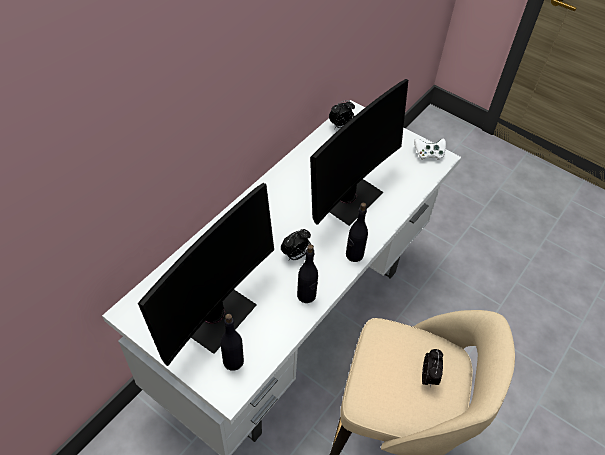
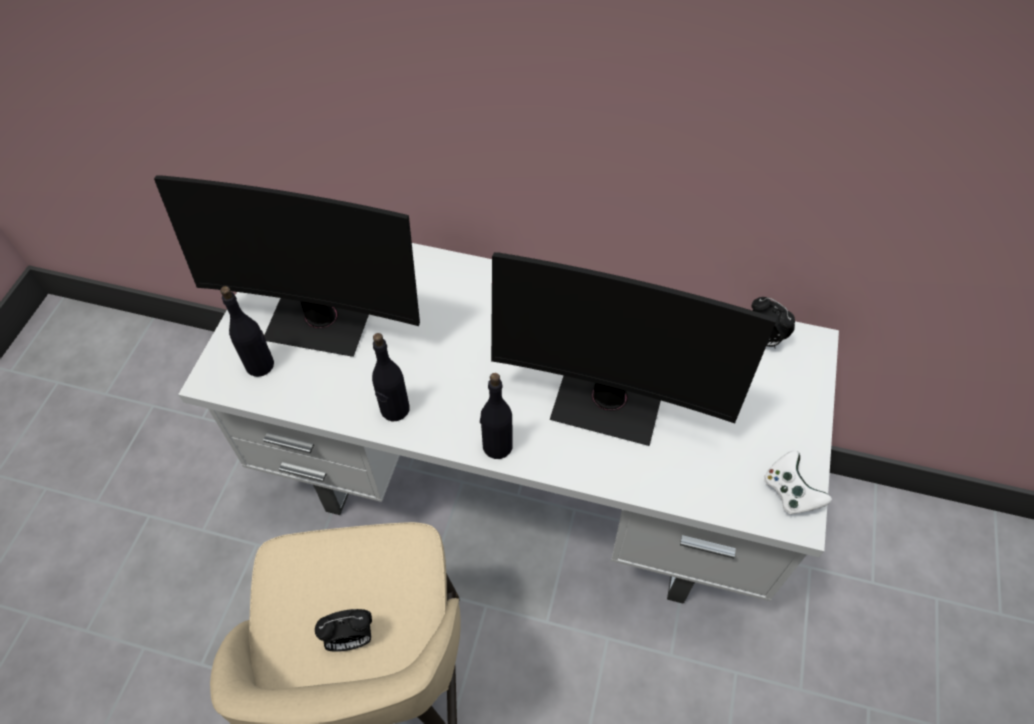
camera: 70 degrees right, 5 degrees up
(295, 255) = (459, 371): alarm clock -> none

